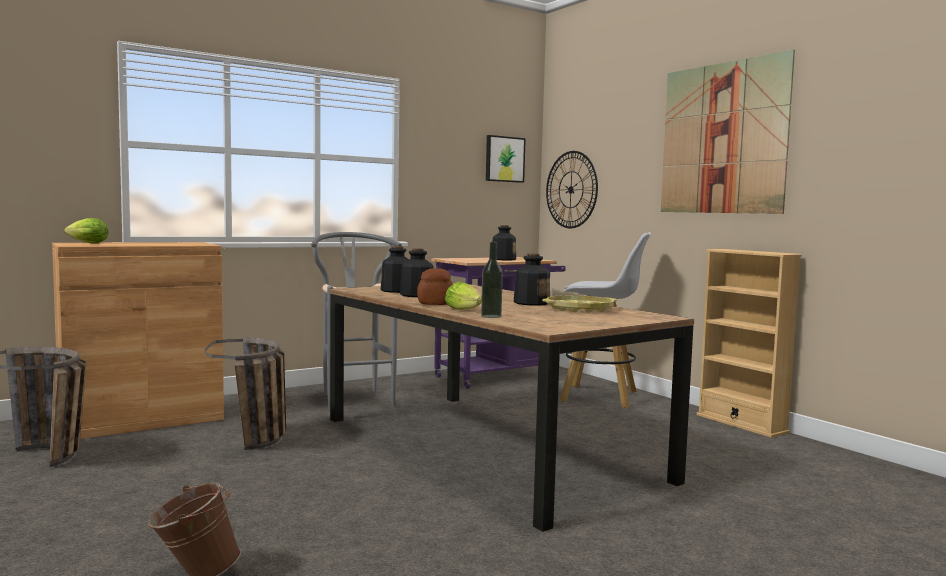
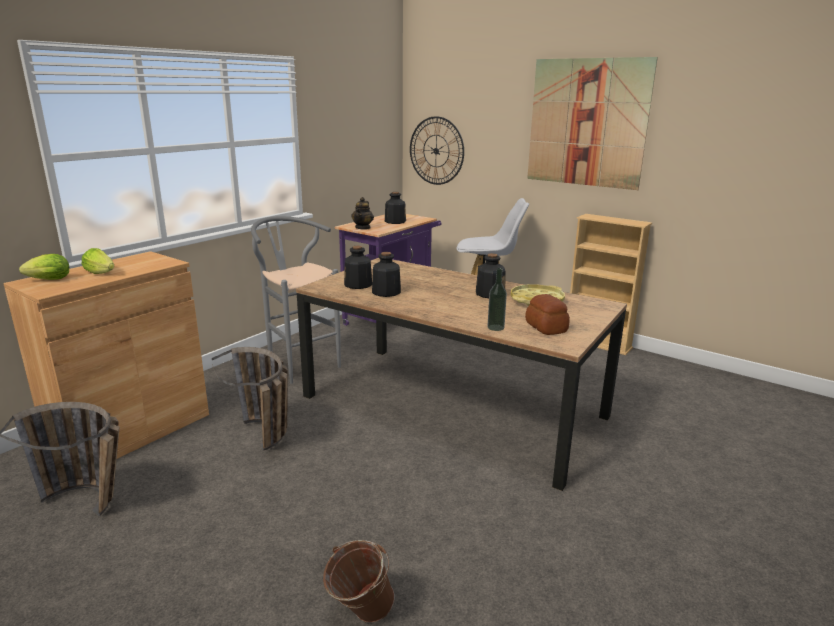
camera: 20 degrees left, 15 degrees up
(436, 302) = (420, 306): bread -> bread (546, 327)
(459, 259) = (363, 228): none -> teapot
(465, 310) = (461, 318): lettuce -> lettuce (101, 273)
(504, 159) = (377, 124): picture -> none

